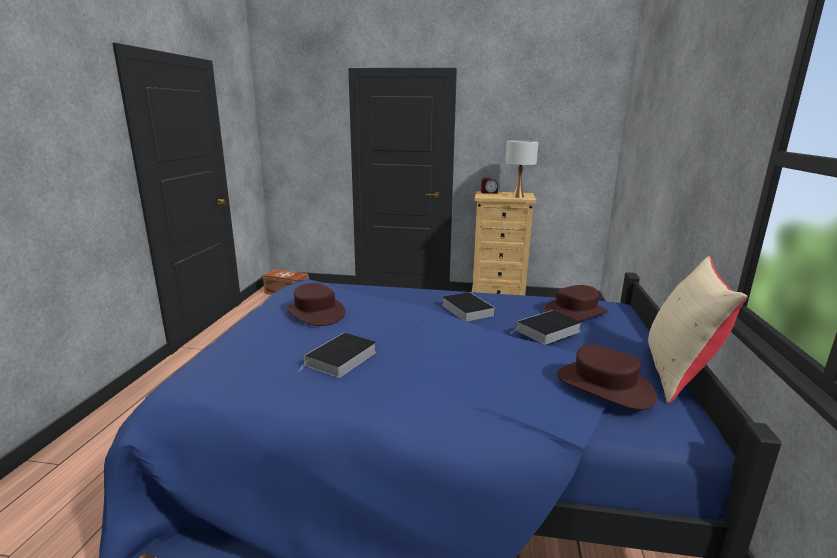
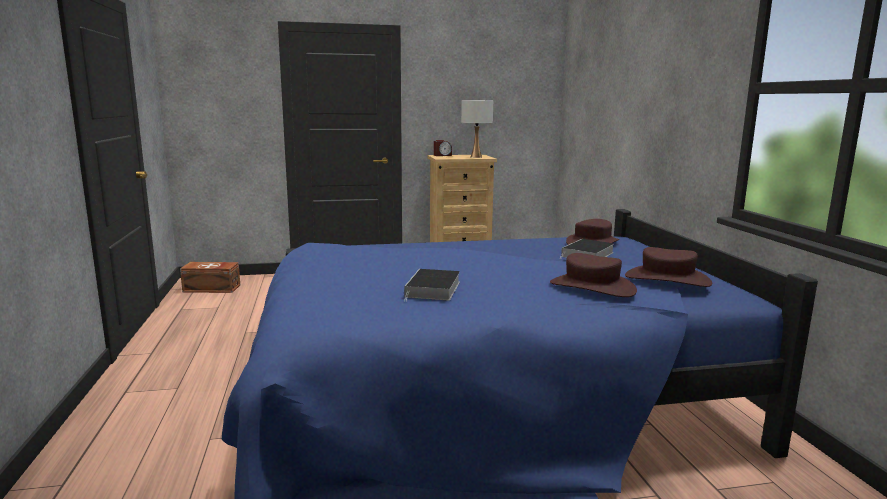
camera: 20 degrees left, 5 degrees down
(315, 313) = (358, 264): brown hat -> brown hat (592, 287)
(466, 309) = (497, 250): book -> none
(678, 373) = (705, 269): beige pillow -> none

